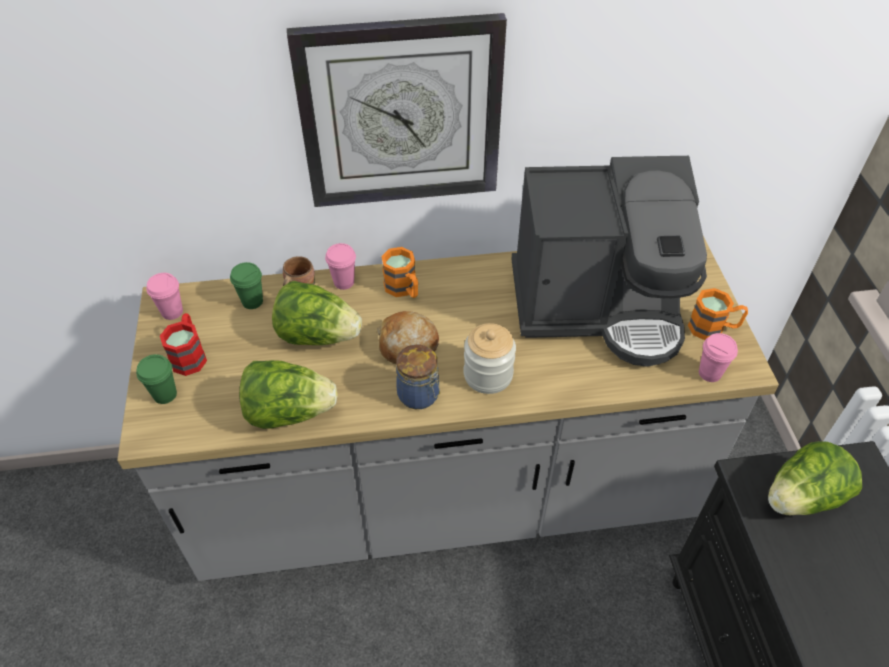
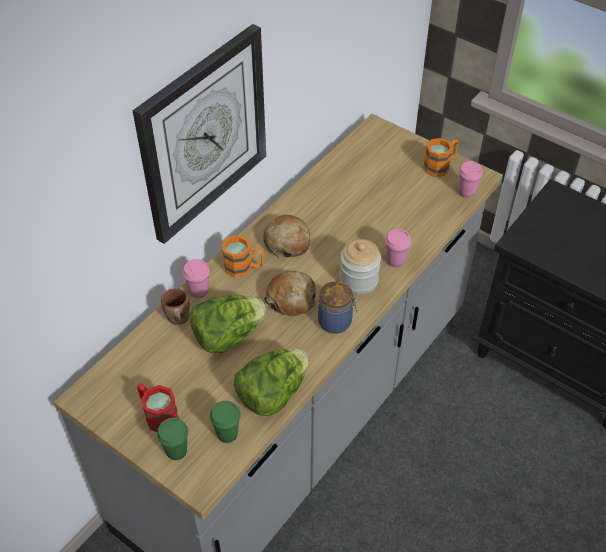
camera: 45 degrees left, 0 degrees up
(172, 312) = (103, 399): pink cup -> pink cup (395, 261)
(252, 301) = (153, 349): green cup -> green cup (227, 434)
(467, 294) = (287, 242): none -> bread
(598, 306) = (369, 196): coffee machine -> none
(802, 498) = (551, 233): lettuce -> none

